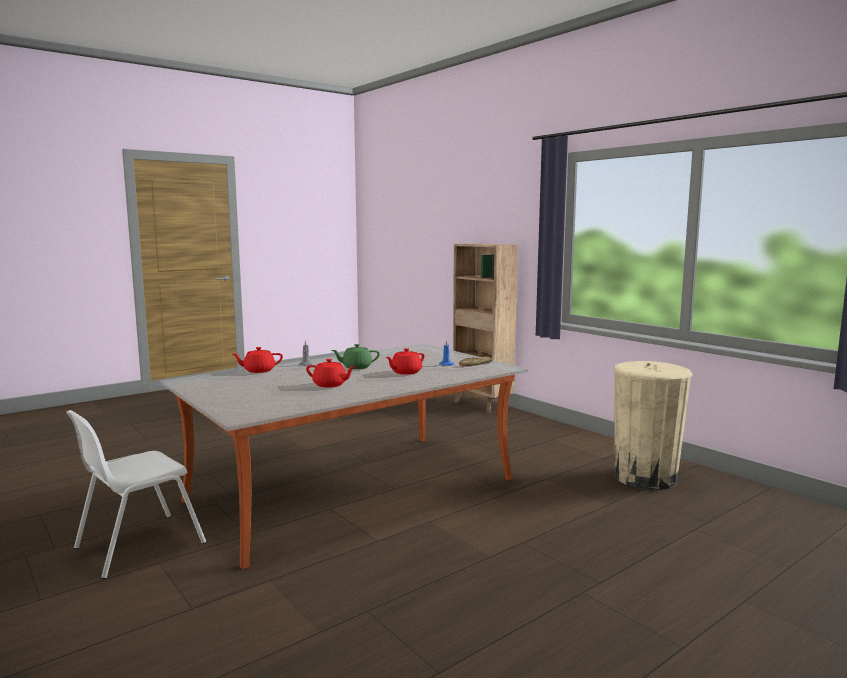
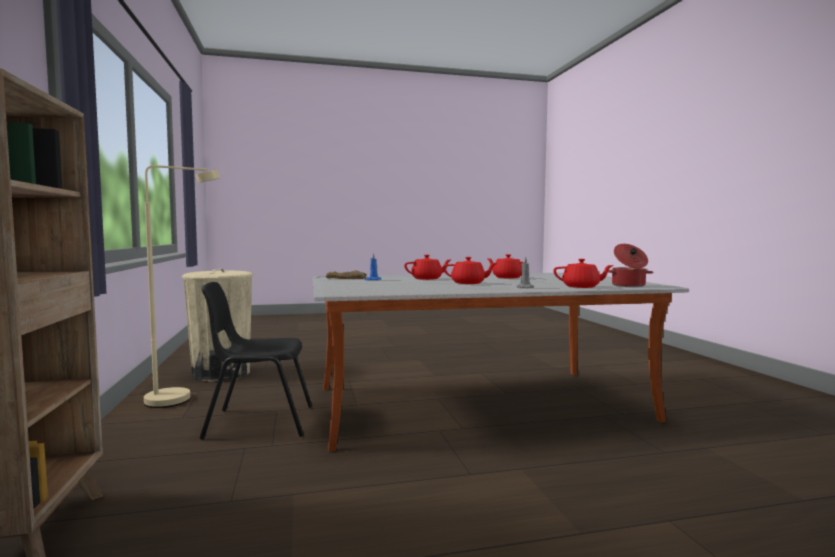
camera: 155 degrees left, 5 degrees down
(137, 546) = (667, 394): white chair -> none
(213, 377) = (628, 286): none -> cooking pot
(356, 367) = (469, 283): green teapot -> red teapot
(497, 446) = (258, 422): none -> black chair
(595, 450) = (180, 398): none -> beige floor lamp

